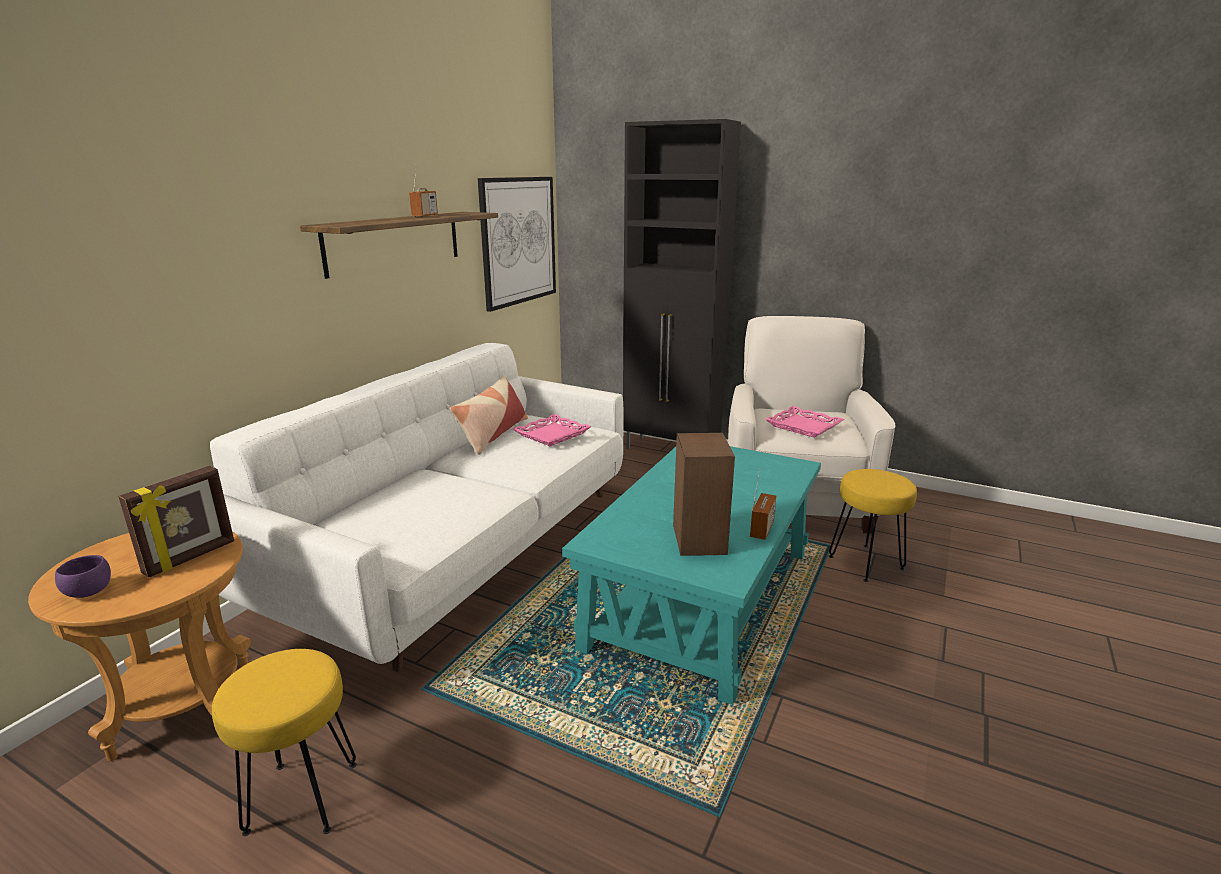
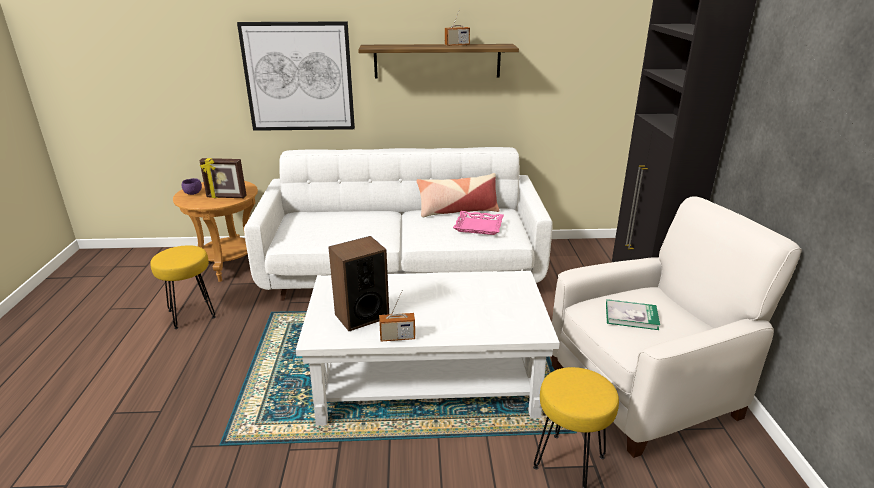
camera: 60 degrees right, 5 degrees up
(518, 241) = (582, 72): picture -> picture (299, 77)
(701, 597) = (428, 379): turquoise coffee table -> white coffee table
(804, 426) = (631, 316): pink tray -> book

